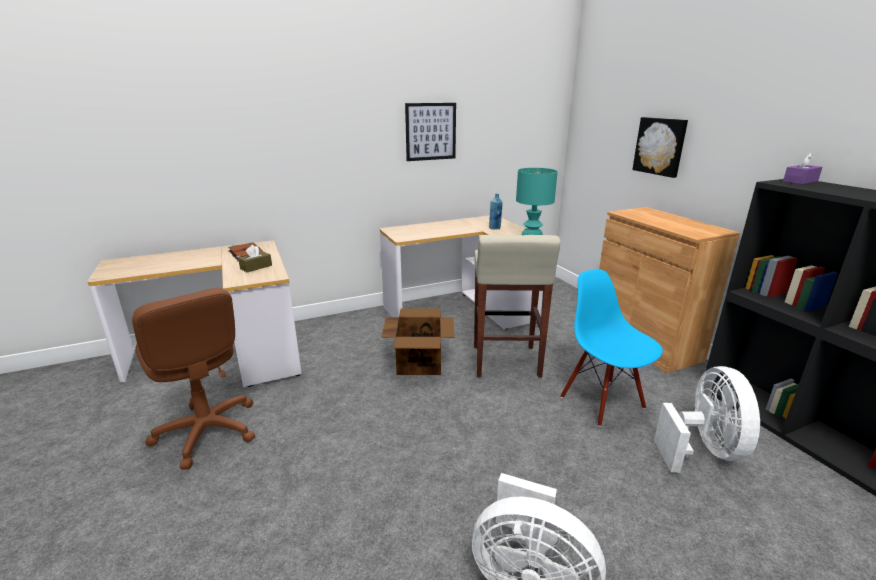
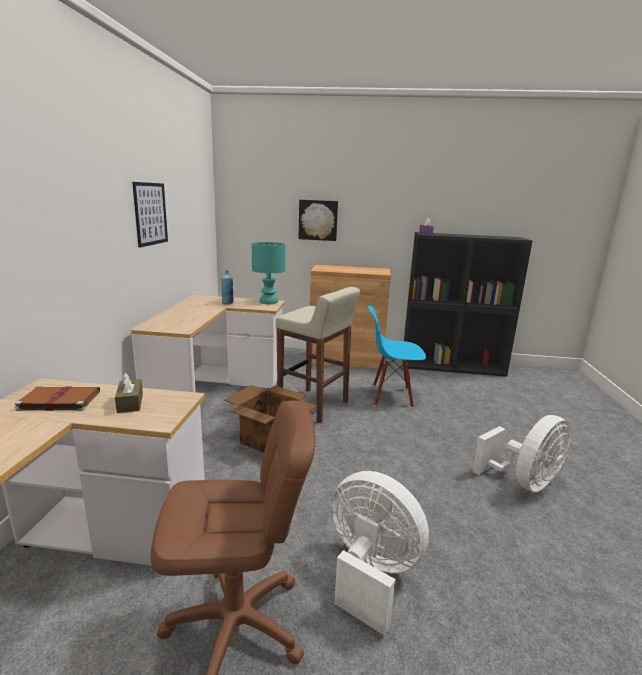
camera: 60 degrees left, 5 degrees down
(703, 450) = (451, 392): white fan -> white fan (370, 573)

